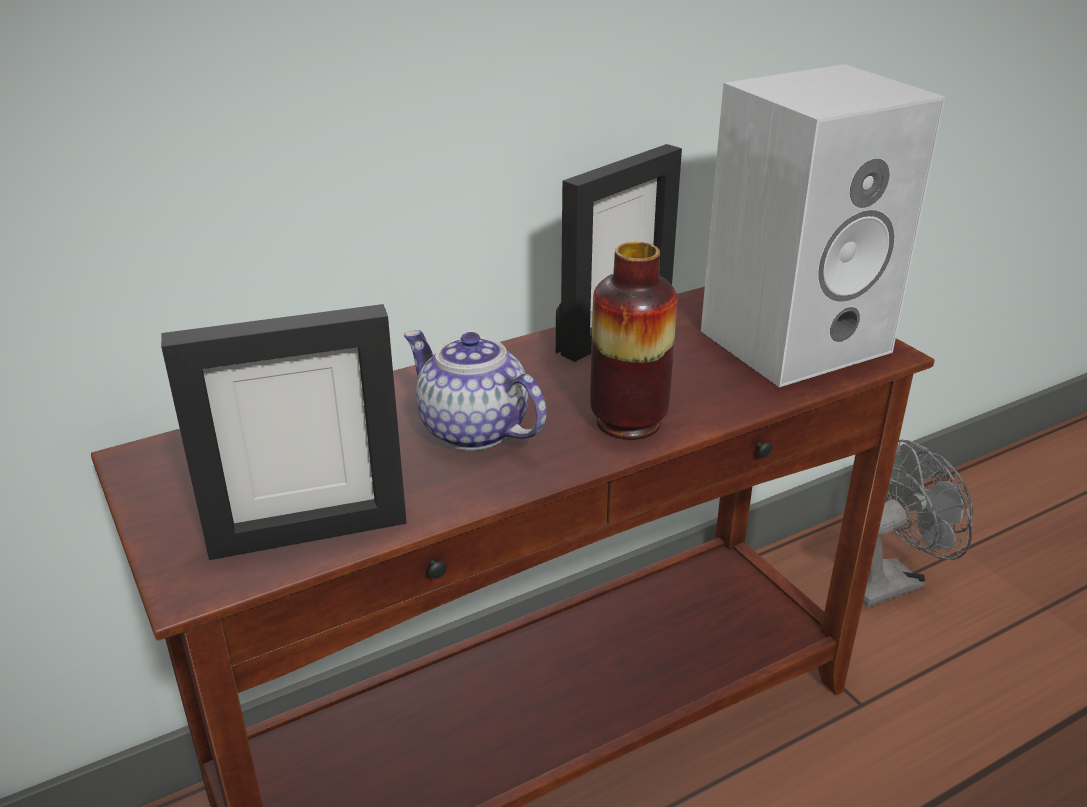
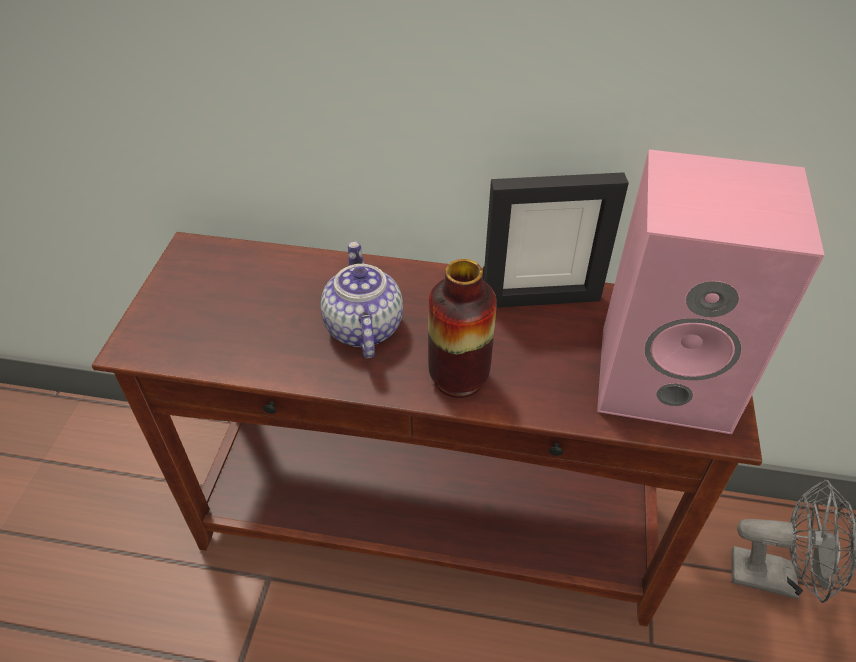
camera: 40 degrees right, 15 degrees up
(308, 531) = (209, 347): picture frame -> none
(795, 339) = (667, 376): white speaker -> pink speaker

